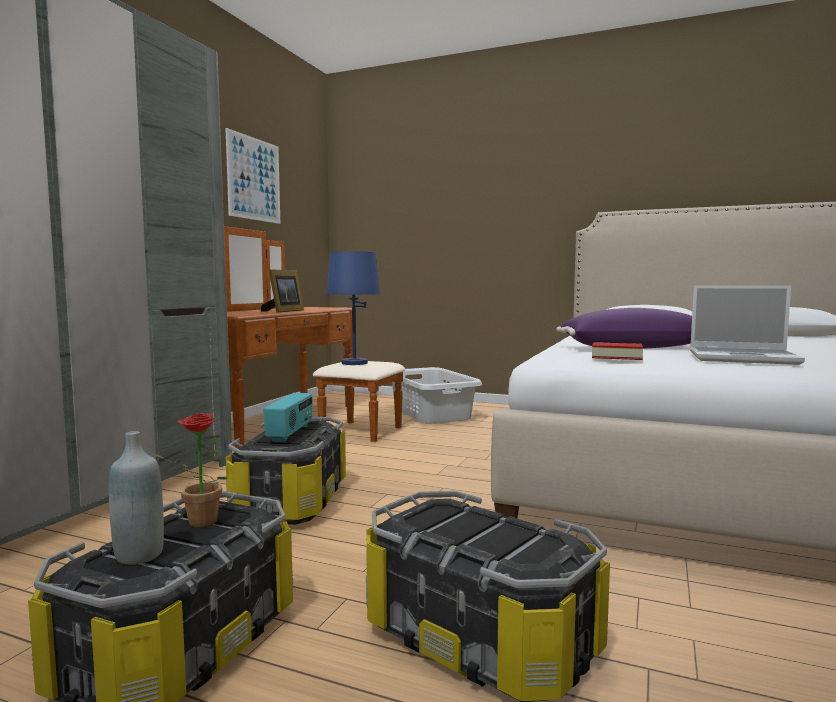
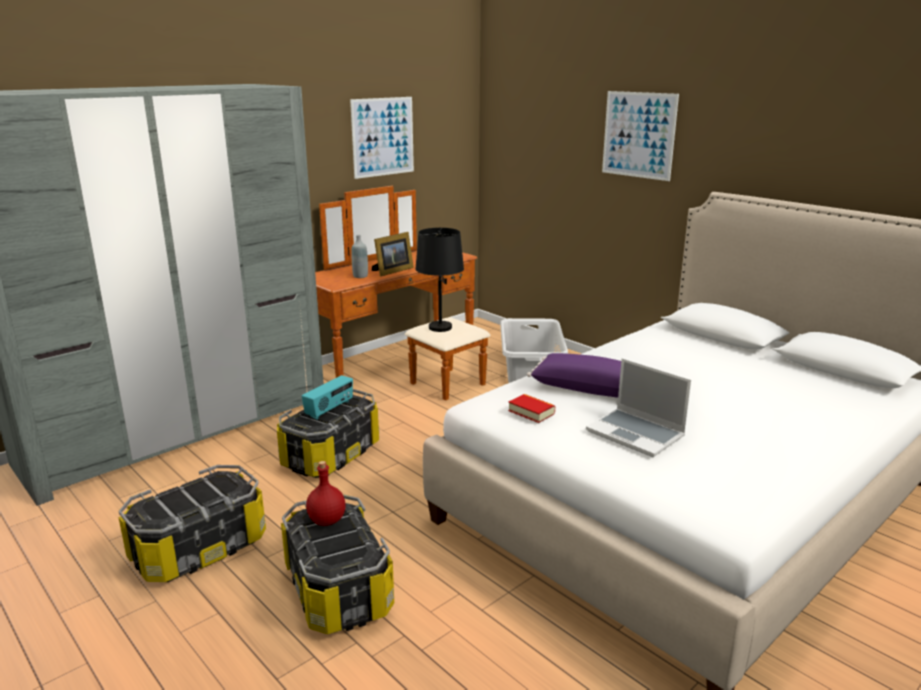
camera: 25 degrees right, 15 degrees up
(139, 555) = (168, 504): grey bottle -> grey bottle (360, 276)
(196, 523) = (208, 487): potted plant -> none
(354, 363) = (440, 327): blue table lamp -> black table lamp
(444, 521) = (326, 520): none -> red bottle
(510, 179) = (638, 135): none -> picture

